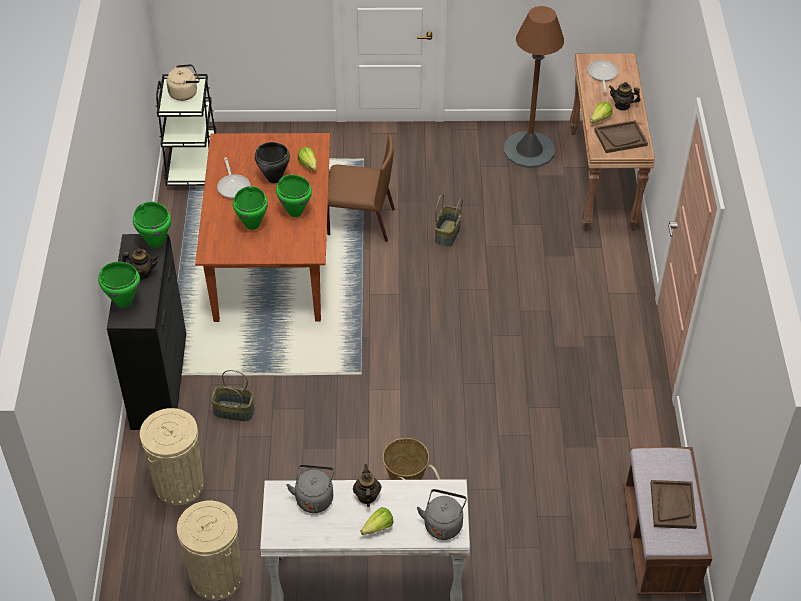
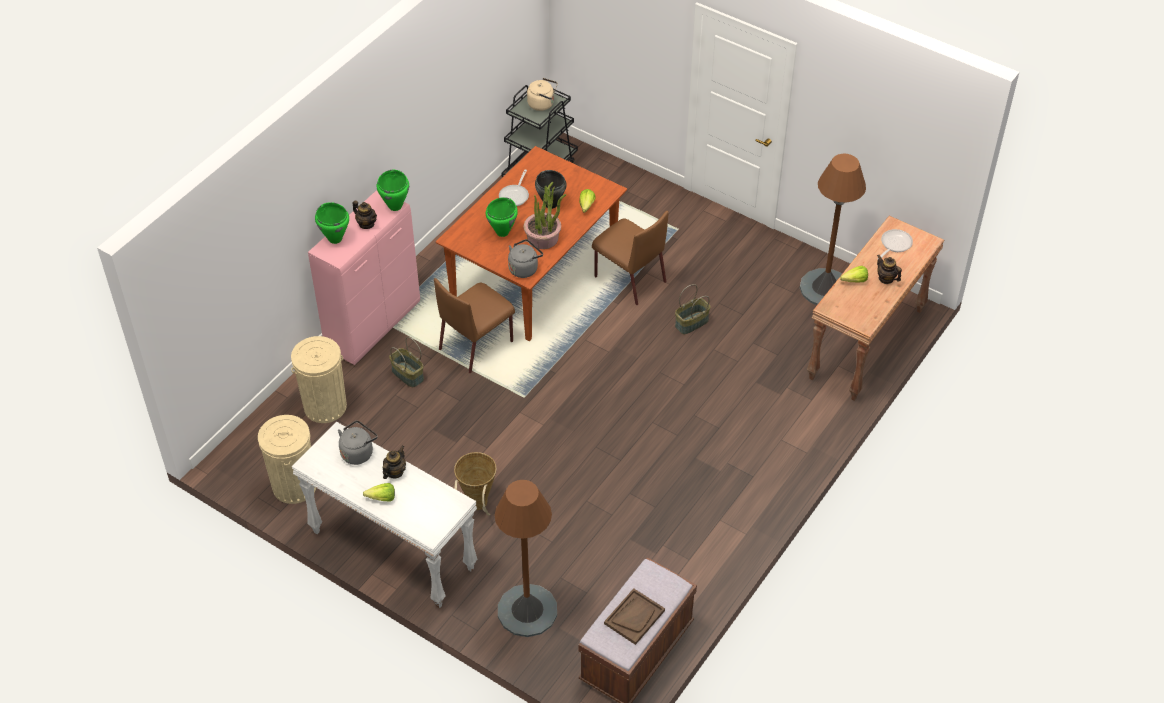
camera: 35 degrees right, 0 degrees up
(159, 383) = (374, 325): black cabinet -> pink cabinet
(275, 349) = (477, 344): none -> brown chair
(295, 212) = (543, 238): green cooking pot -> potted plant
(443, 524) = (429, 522): grey kettle -> grey kettle (524, 268)
(536, 563) = (527, 610): none -> brown floor lamp
(620, 138) = (857, 305): brown tray -> none

